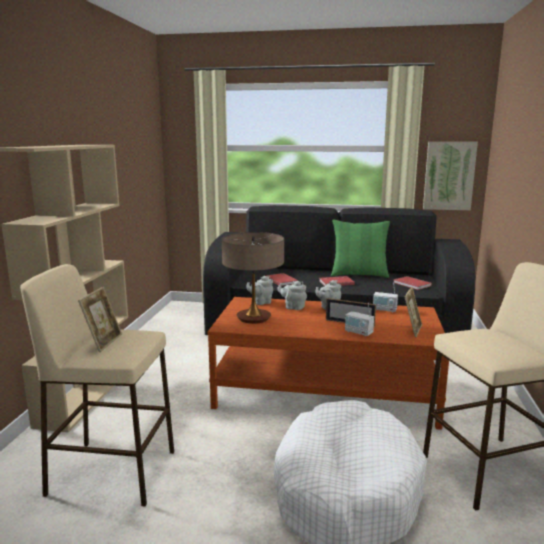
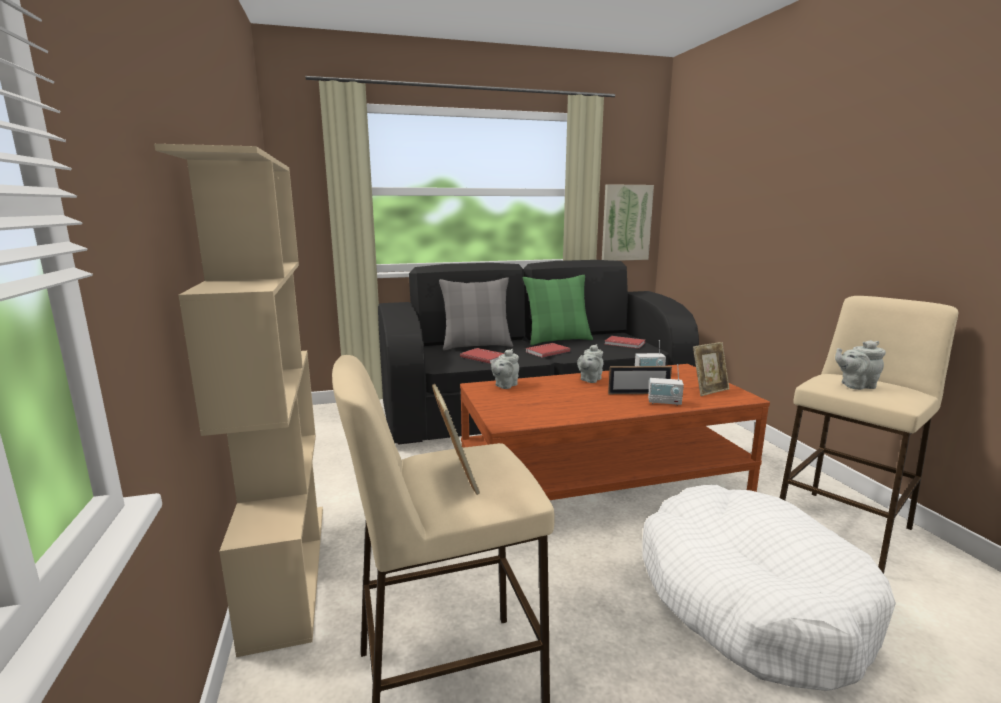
camera: 25 degrees left, 0 degrees up
(254, 318) = (525, 406): table lamp -> none
(289, 271) = (476, 346): none -> grey pillow
(293, 307) = (551, 385): grey teapot -> grey teapot (855, 386)
(412, 330) = (709, 390): picture frame -> picture frame turned 60 degrees clockwise

